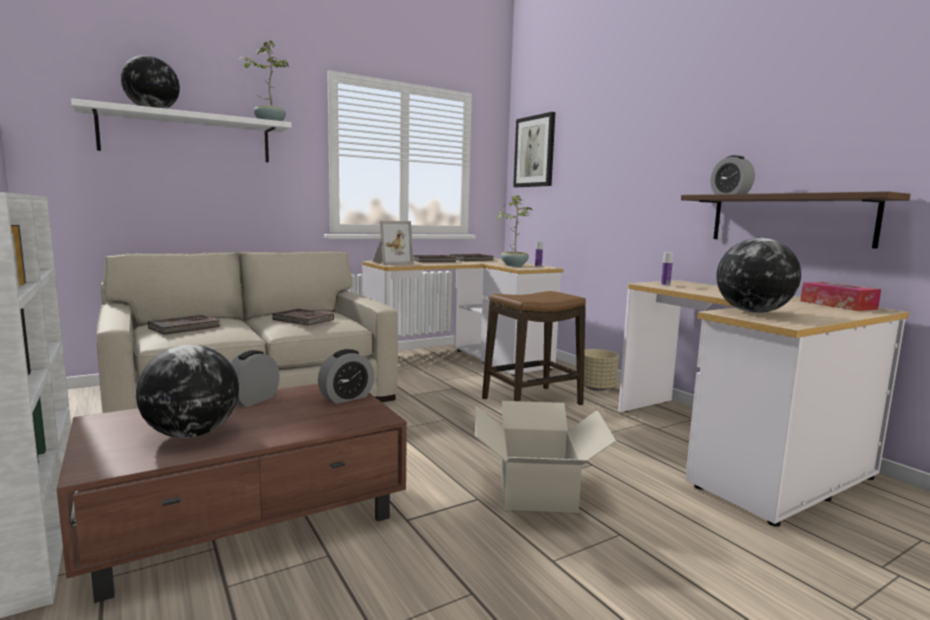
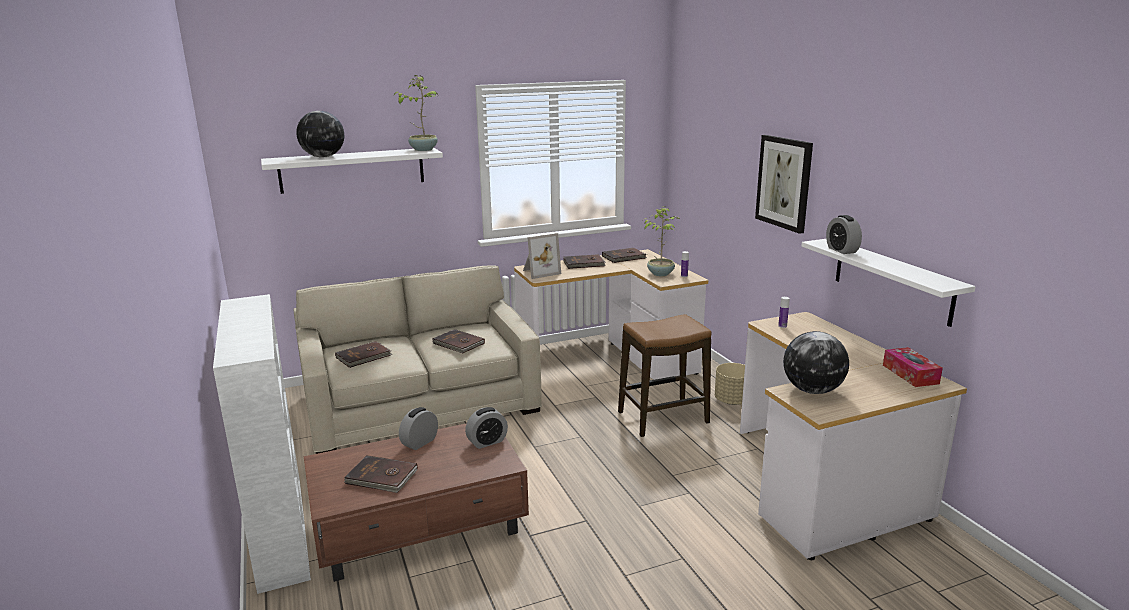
camera: 10 degrees right, 10 degrees up
(192, 434) = (382, 477): globe -> brown book
(534, 151) = (691, 142): picture -> picture (784, 182)
(537, 490) = (635, 515): cardboard box -> none
(789, 219) = (892, 280): brown shelf -> white shelf

